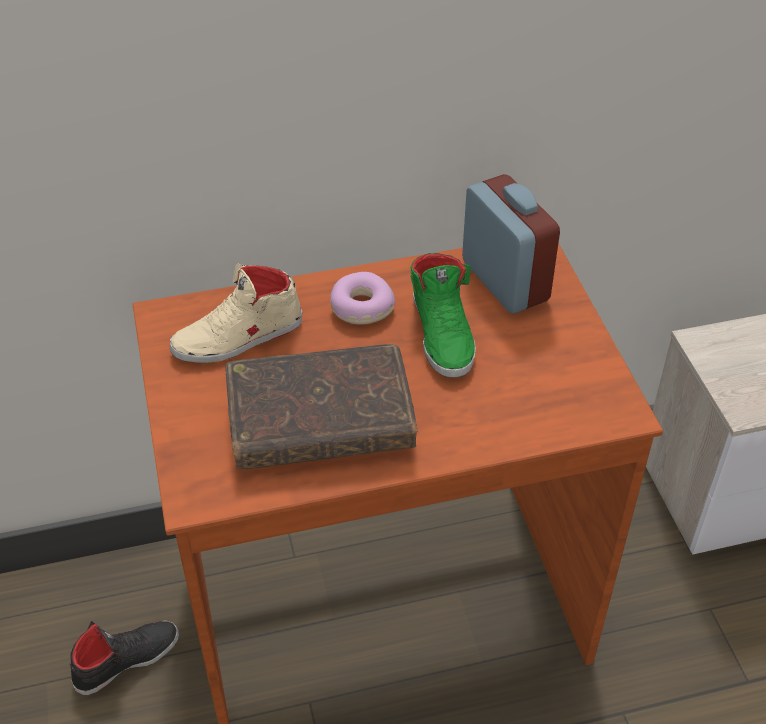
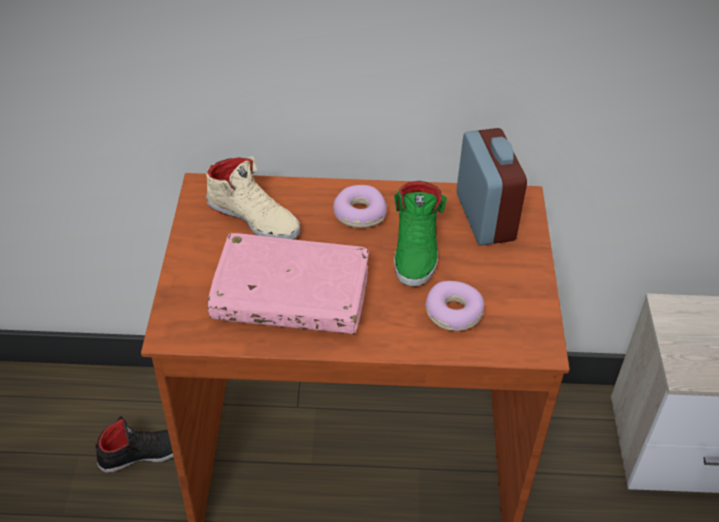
camera: 15 degrees right, 0 degrees up
(238, 337) = (254, 217): beige shoe -> beige shoe turned 135 degrees counterclockwise
(320, 421) = (291, 296): brown book -> pink book
(514, 397) = (453, 313): none -> donut

